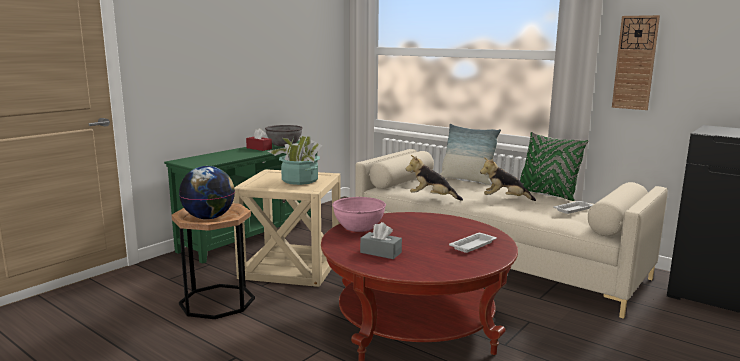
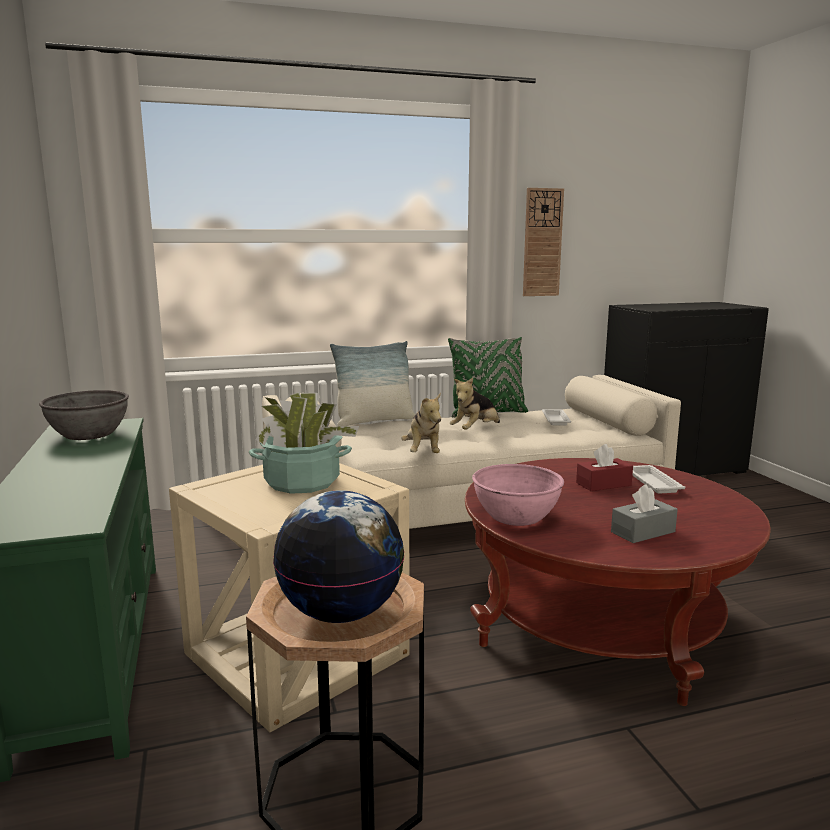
camera: 55 degrees left, 0 degrees up
(259, 148) = (70, 453): red tissue box -> red tissue box (603, 484)
(432, 198) = (423, 453): plush toy -> plush toy turned 60 degrees counterclockwise

